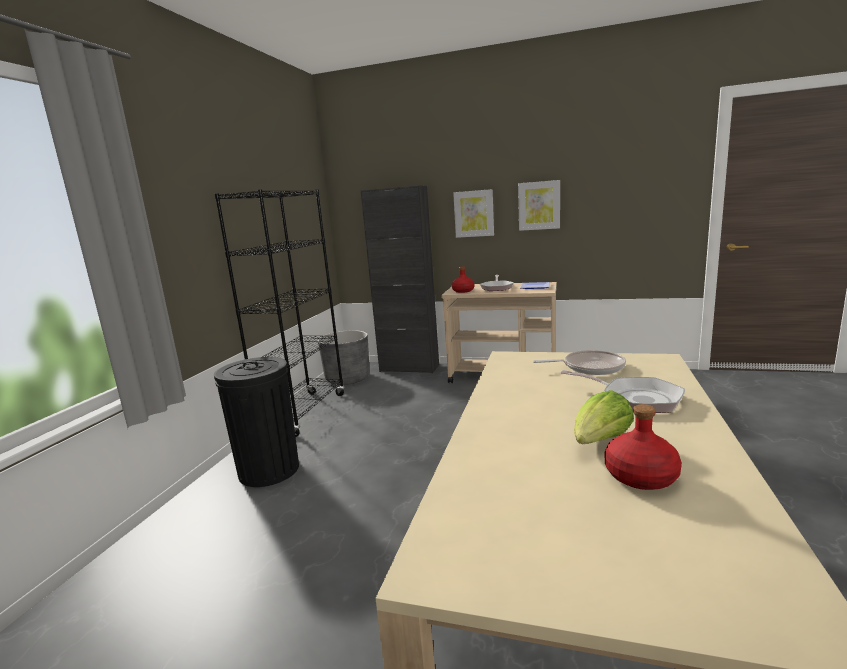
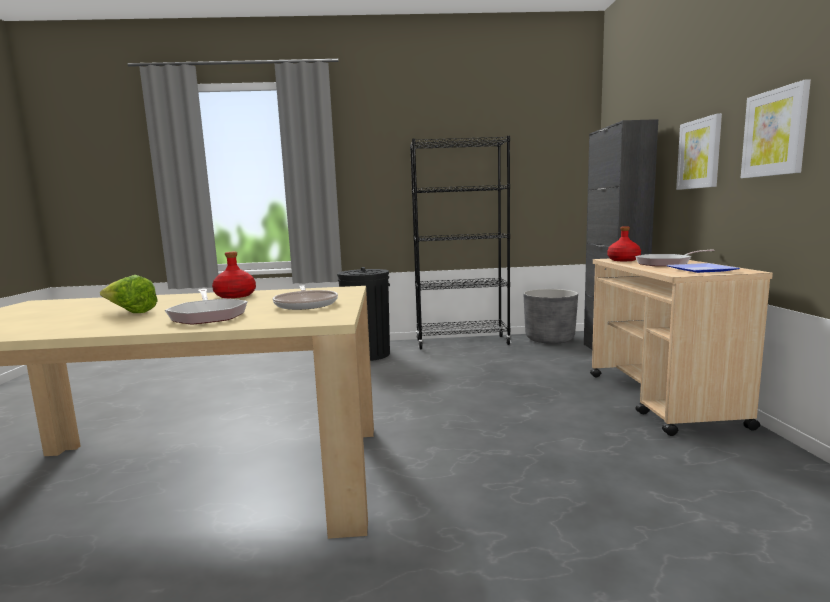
camera: 70 degrees right, 5 degrees down
(635, 399) = (208, 315): frying pan -> frying pan turned 45 degrees counterclockwise
(640, 476) = (69, 319): red bottle -> red bottle (236, 296)

